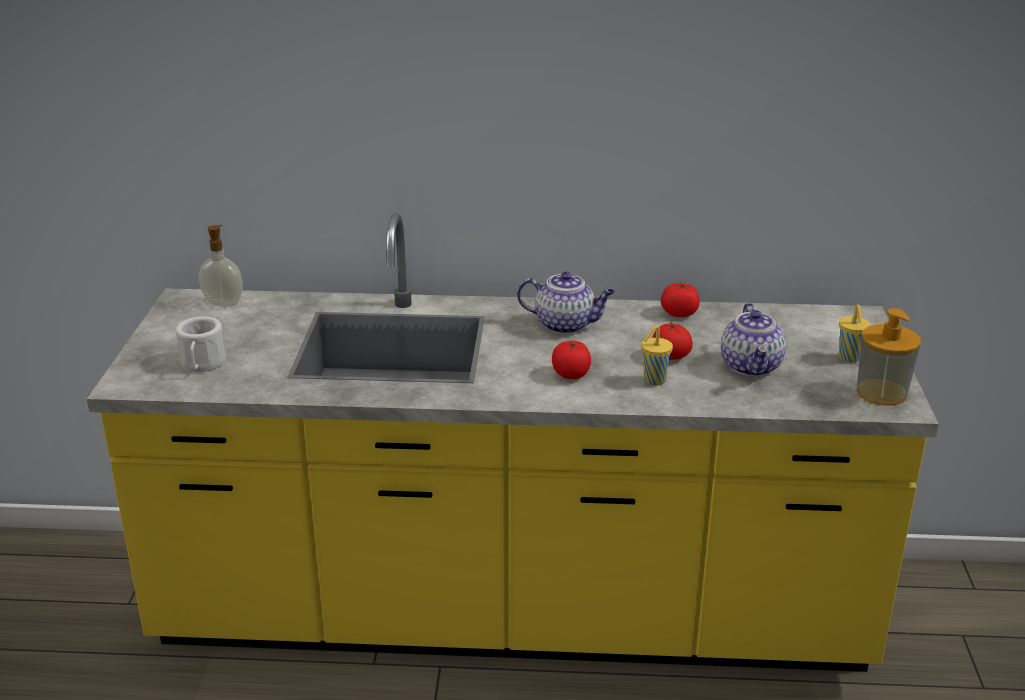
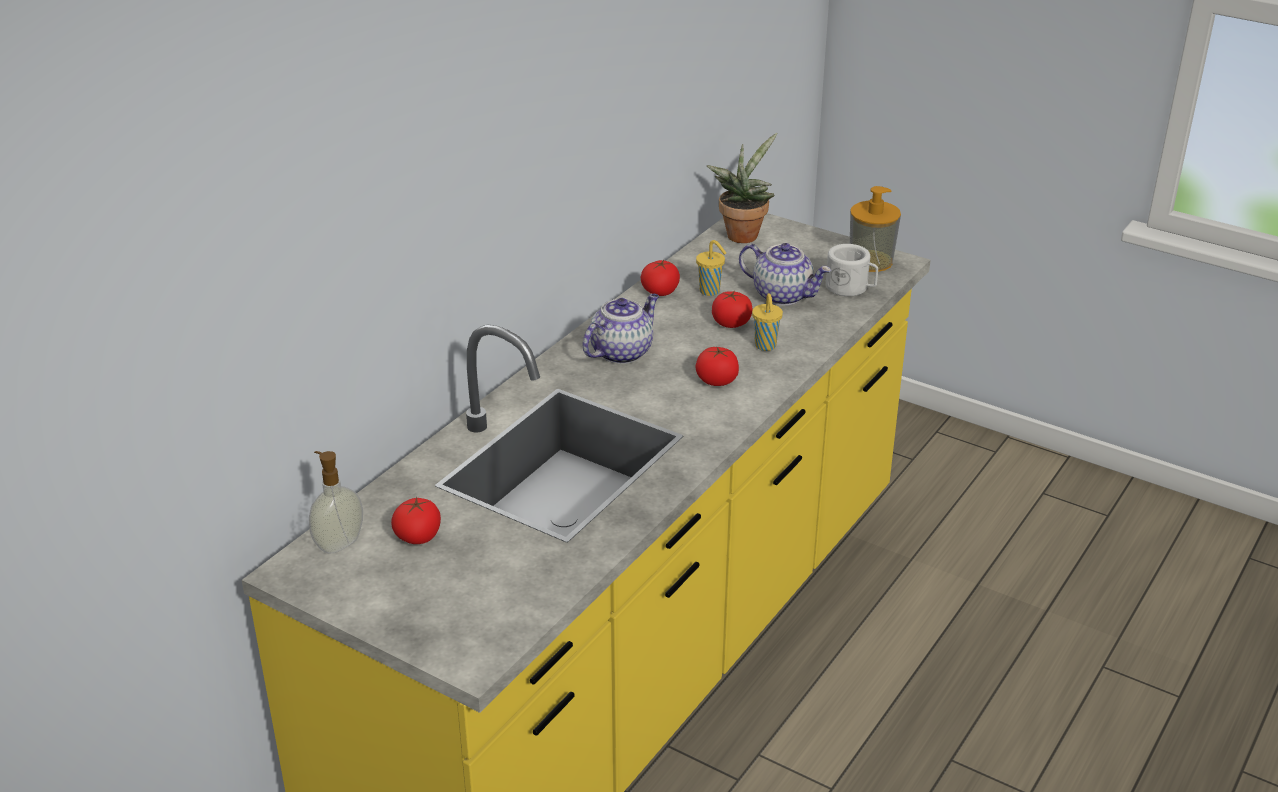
camera: 60 degrees left, 5 degrees up
(202, 365) = (481, 593): white mug -> white mug (851, 288)
(251, 324) = (418, 536): none -> tomato
(831, 320) = (742, 233): none -> potted plant
(849, 358) = (809, 252): yellow cup -> yellow cup (710, 291)

